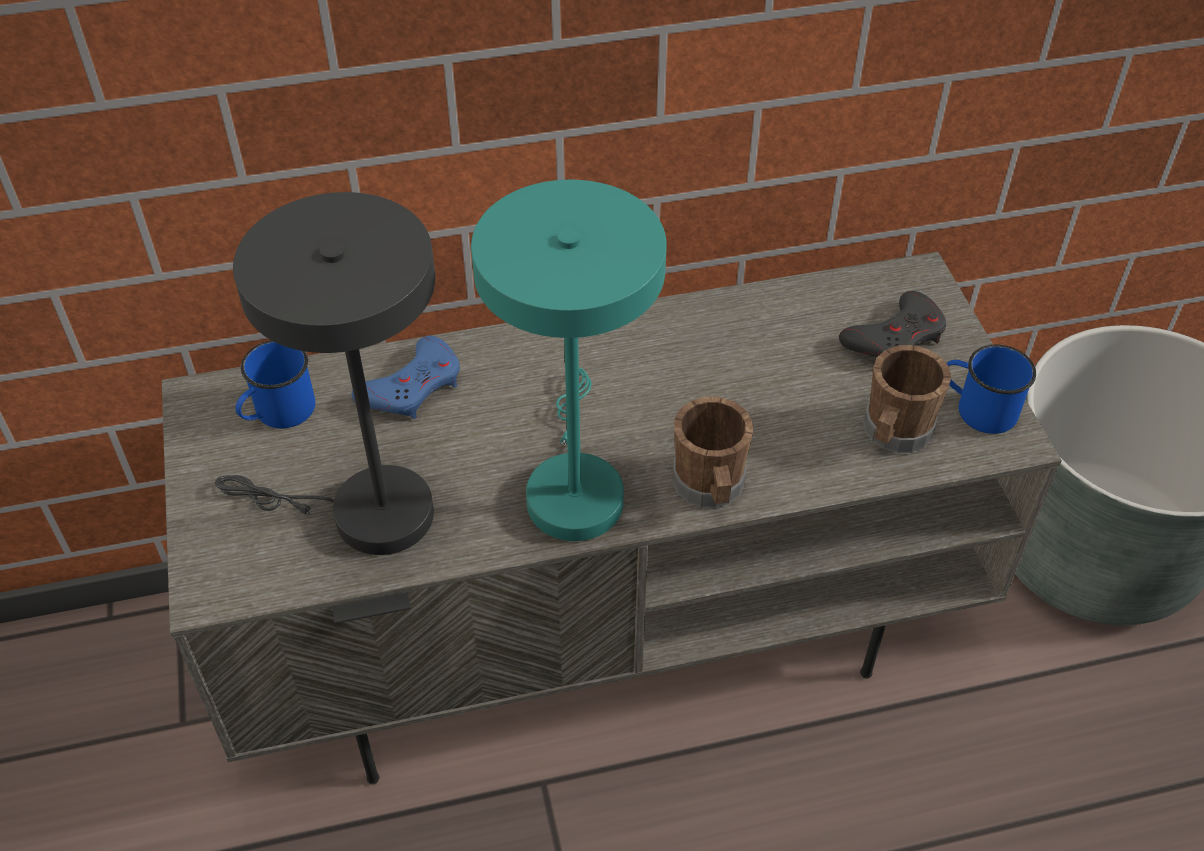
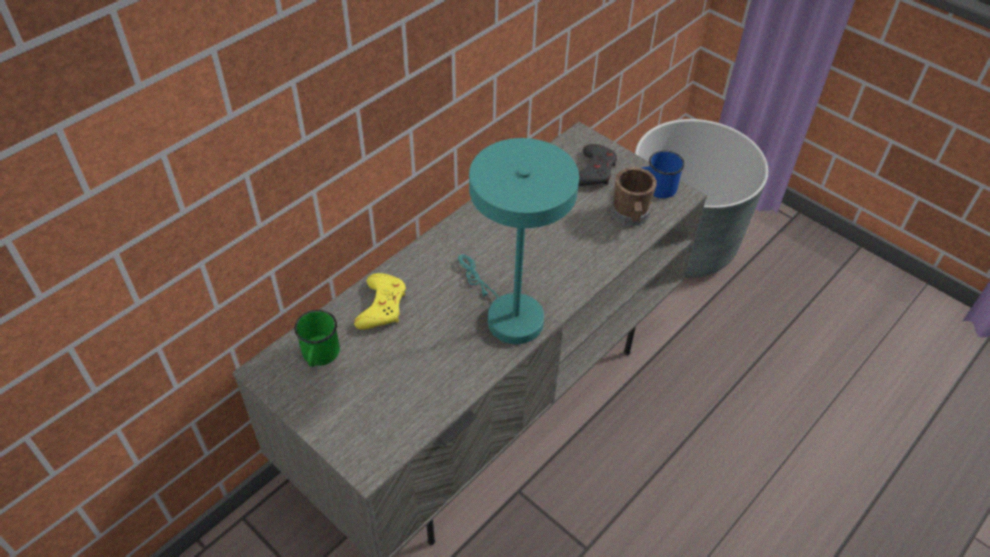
camera: 35 degrees left, 0 degrees up
(278, 413) = (319, 356): blue mug -> green mug
(365, 514) = (415, 382): grey table lamp -> none
(413, 387) = (382, 306): blue game controller -> yellow game controller
(710, 487) = (571, 282): brown mug -> none

